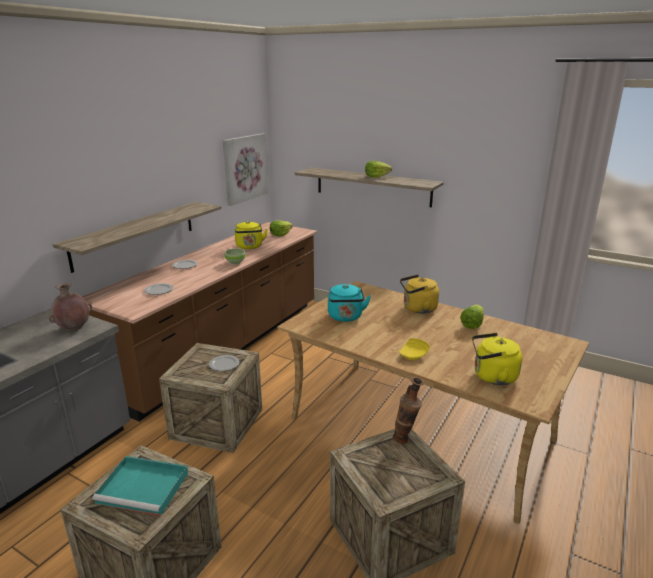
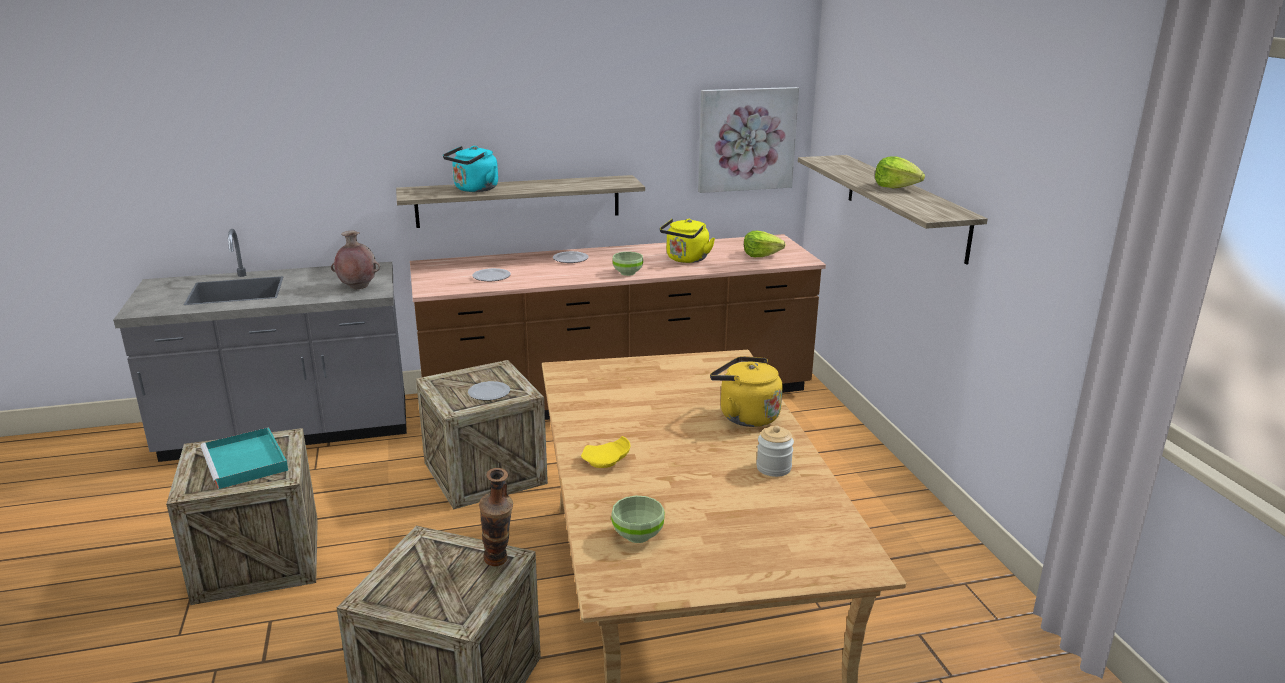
camera: 45 degrees right, 0 degrees up
(345, 317) = (631, 385): turquoise kettle -> turquoise kettle (474, 189)
(472, 324) = (773, 468): lettuce -> jar
(492, 377) = (637, 534): yellow kettle -> green bowl

